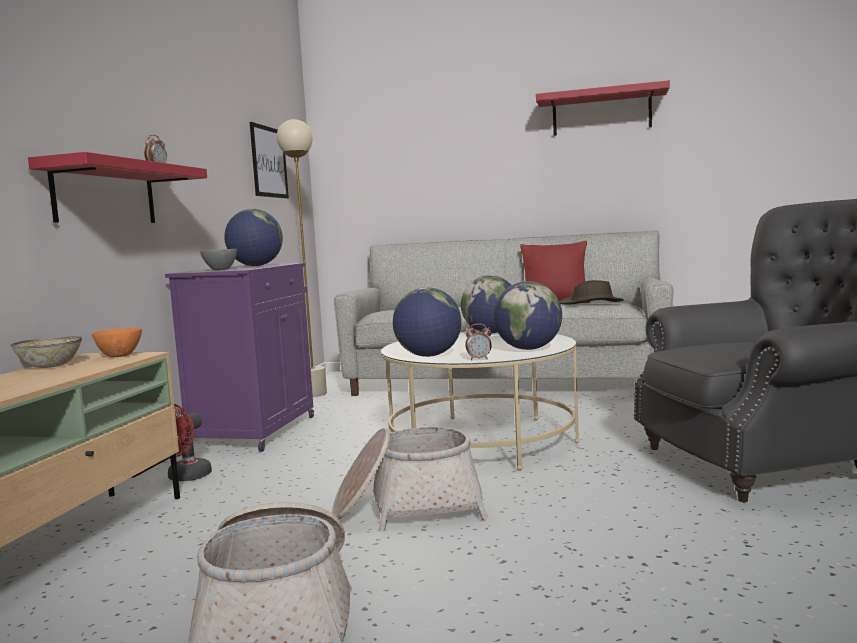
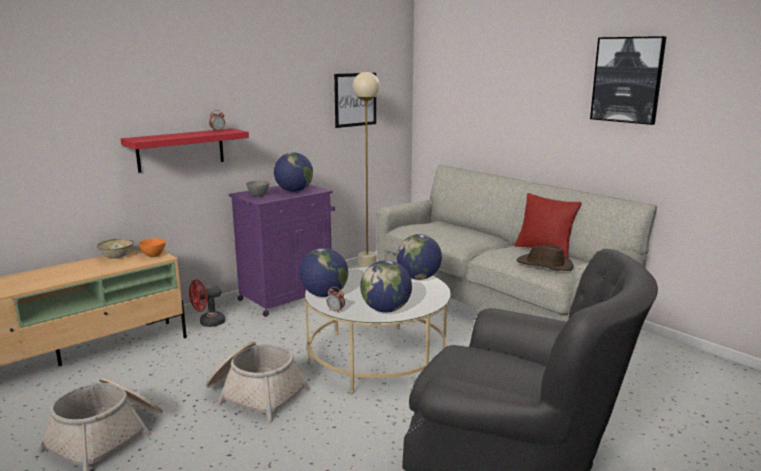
camera: 35 degrees right, 10 degrees up
(601, 113) = (627, 80): red shelf -> picture

